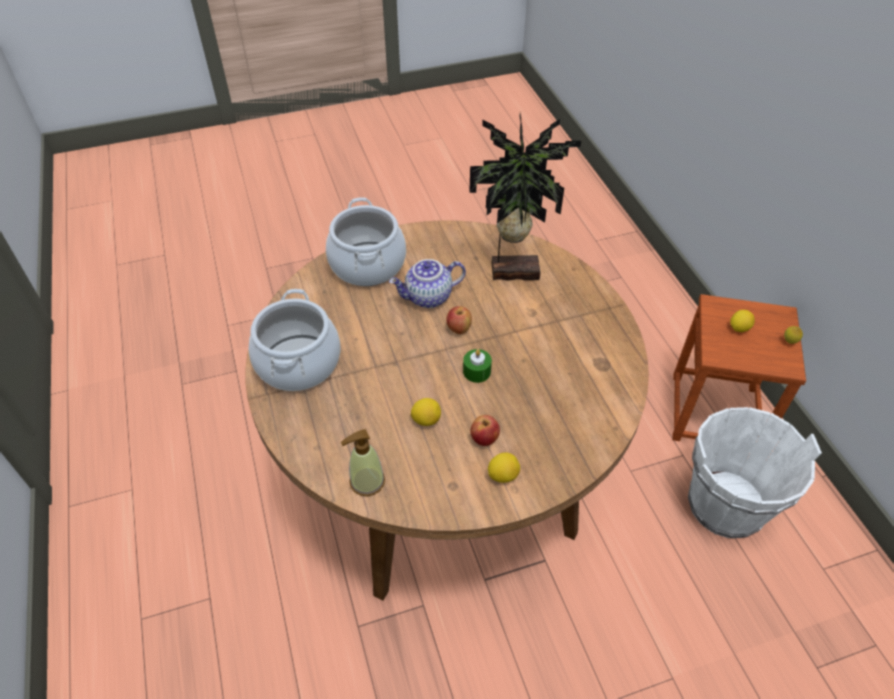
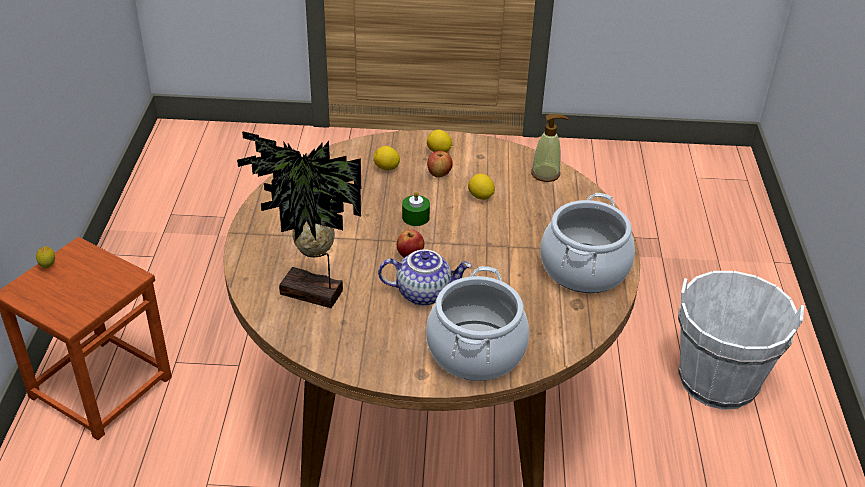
camera: 160 degrees left, 10 degrees down
(725, 506) = (181, 314): white bucket -> white bucket (718, 380)
(739, 328) = (77, 292): lemon -> lemon (386, 168)

